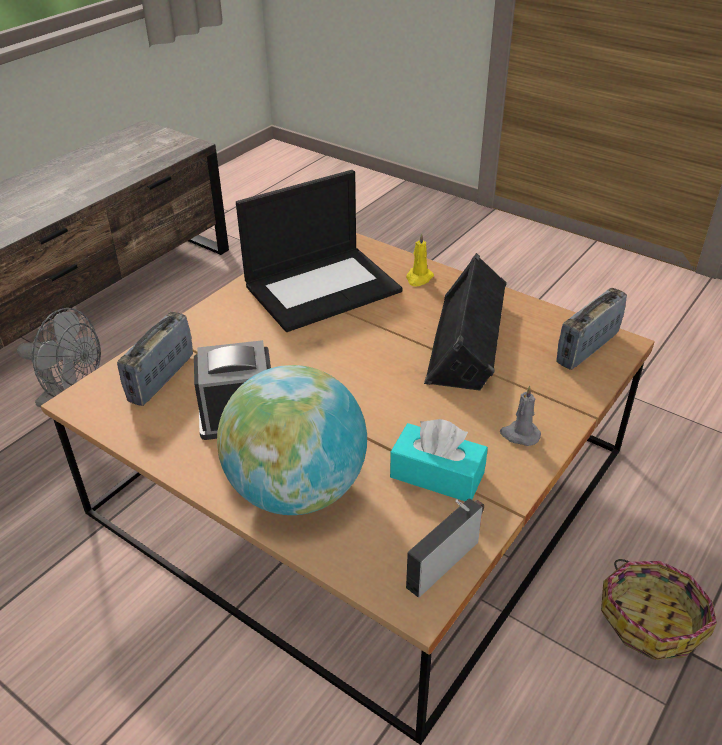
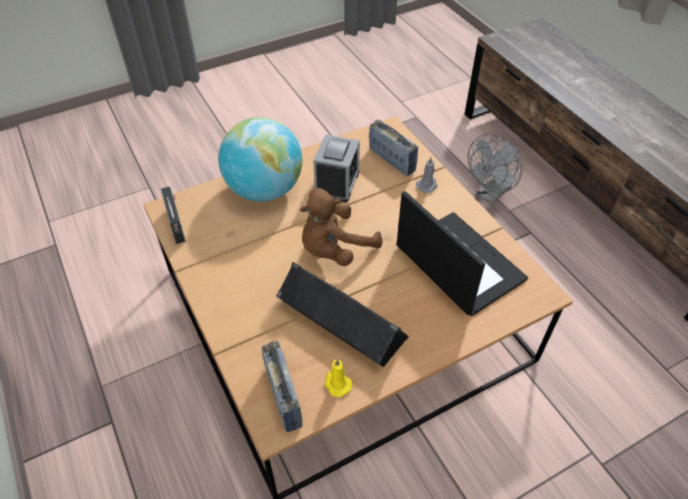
camera: 115 degrees right, 10 degrees up
(323, 287) = (457, 263): laptop -> laptop turned 150 degrees clockwise
(367, 377) = (335, 249): none -> brown plush toy
(419, 278) = (442, 329): yellow candle -> yellow candle (336, 383)
(437, 475) = (231, 248): turquoise tissue box -> none
(519, 435) = (231, 302): grey candle -> grey candle (427, 185)
(651, 619) = (144, 416): basket -> none

